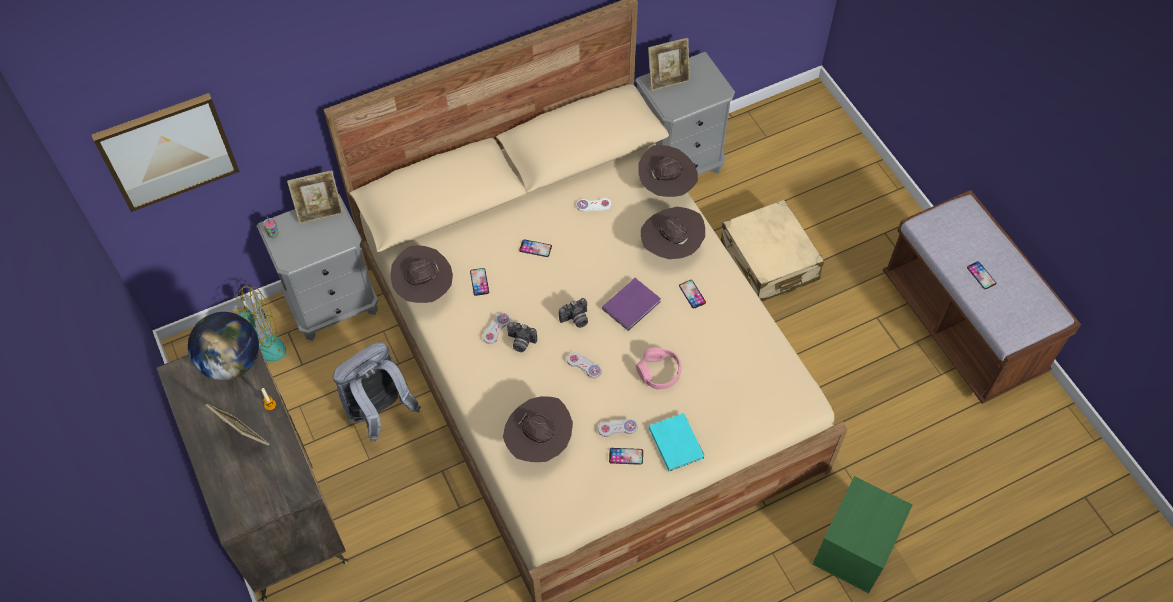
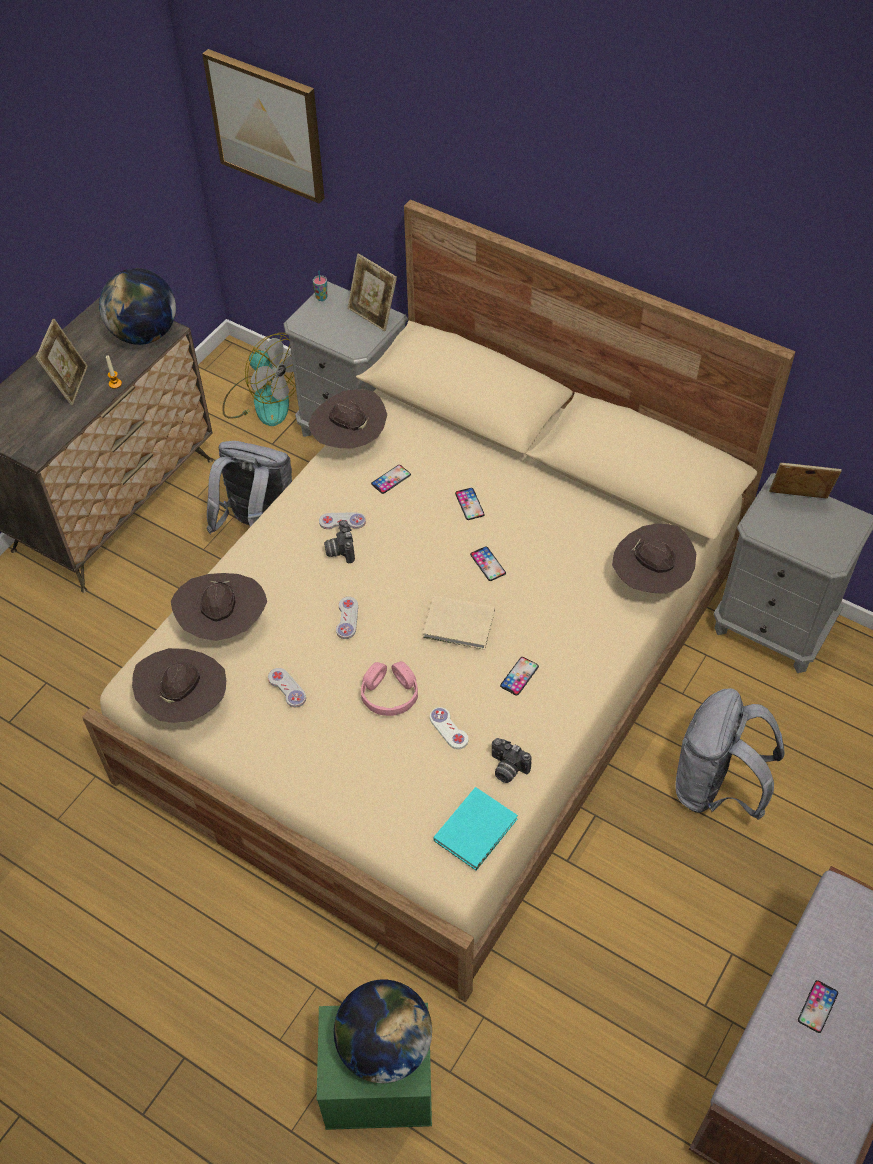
camera: 60 degrees right, 5 degrees down
(575, 320) = (402, 583): camera -> camera (507, 769)
(594, 205) = (568, 526): white game controller -> white game controller (448, 729)
(626, 456) = (258, 714): phone -> phone (487, 564)
(633, 305) = (460, 625): purple book -> beige book
(668, 80) = (797, 502): picture frame -> picture frame turned 150 degrees clockwise
(671, 247) = (569, 624): brown hat -> brown hat (186, 703)
(676, 441) = (308, 755): turquoise book -> turquoise book (477, 829)
(769, 261) = (716, 788): beige suitcase -> grey backpack
(869, 513) = (384, 1046): none -> globe

